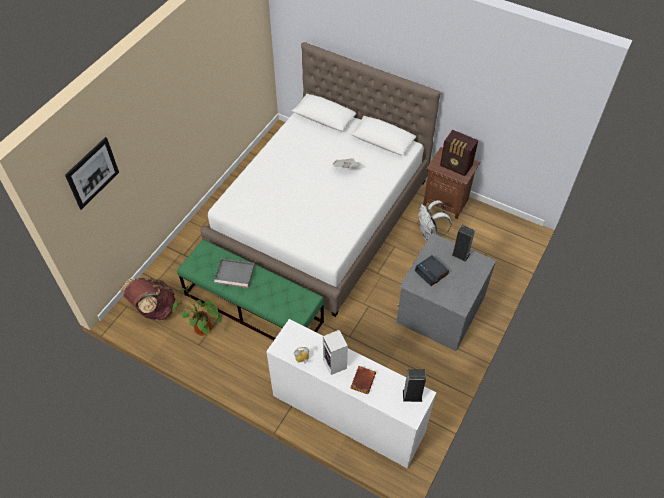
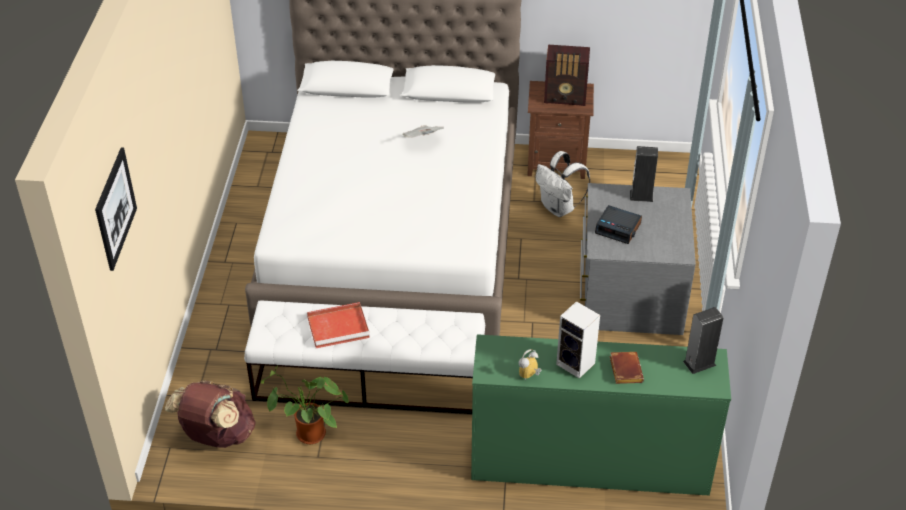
camera: 25 degrees left, 10 degrees down
(235, 274) = (339, 327): grey tray -> red tray
(253, 308) = (369, 381): green bench -> white bench
(347, 414) = (589, 463): white dresser -> green dresser

